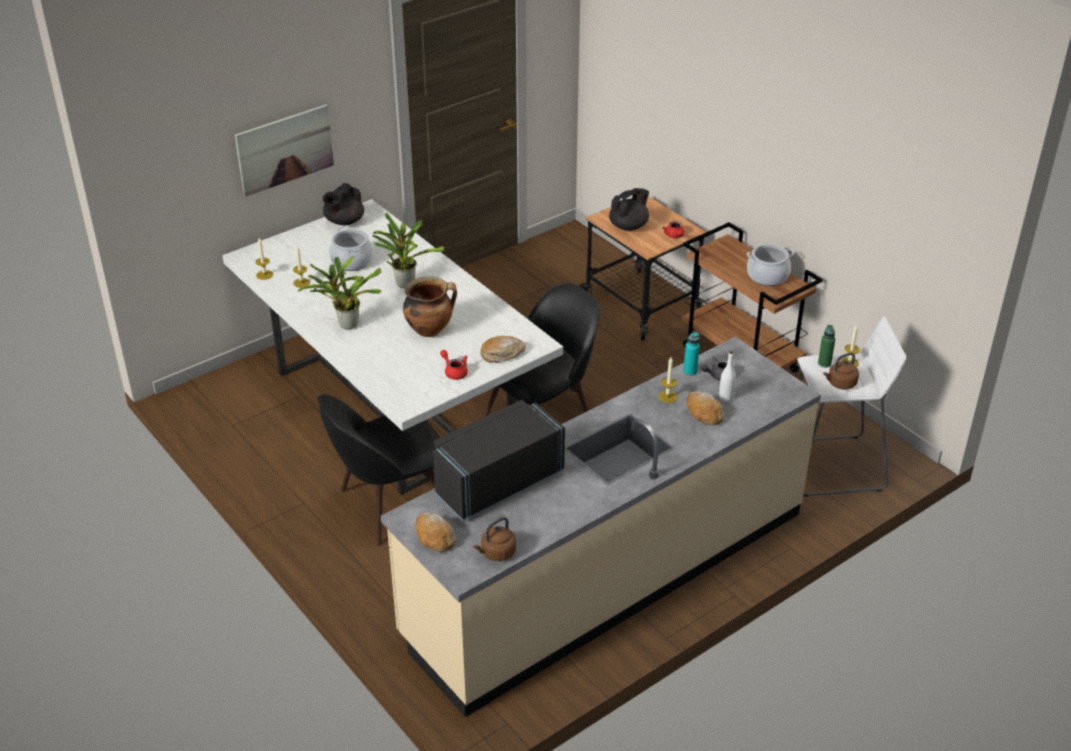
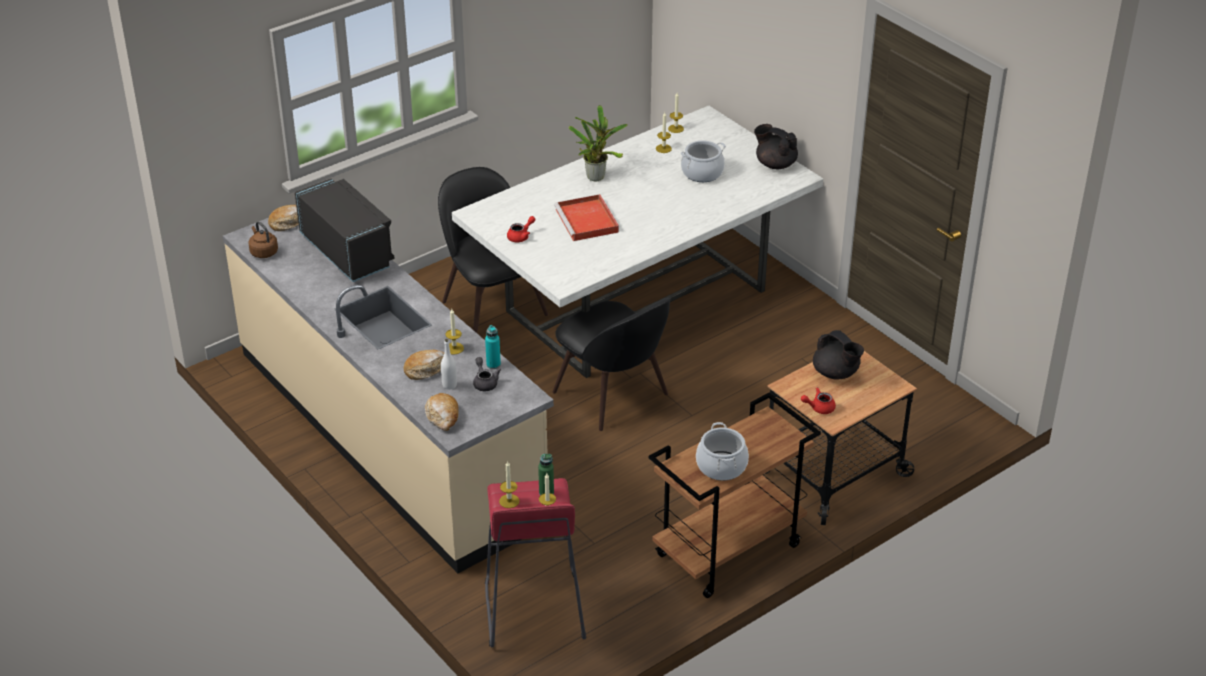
camera: 90 degrees right, 0 degrees up
(284, 149) = (763, 59): picture -> none
(404, 282) = (667, 204): potted plant -> none
(430, 329) = (587, 221): cooking pot -> red tray
(502, 354) = (547, 262): bread -> bread (443, 416)
(832, 466) = (533, 609): white stool -> red stool
(840, 384) = (509, 501): brown kettle -> candle

